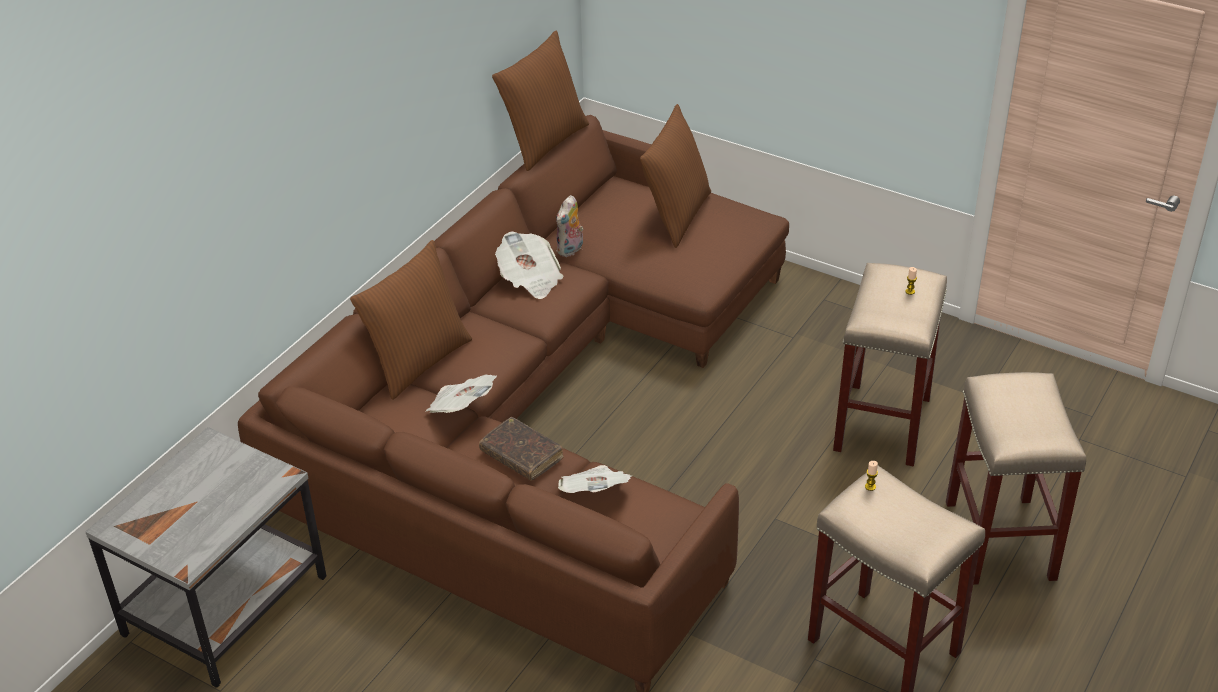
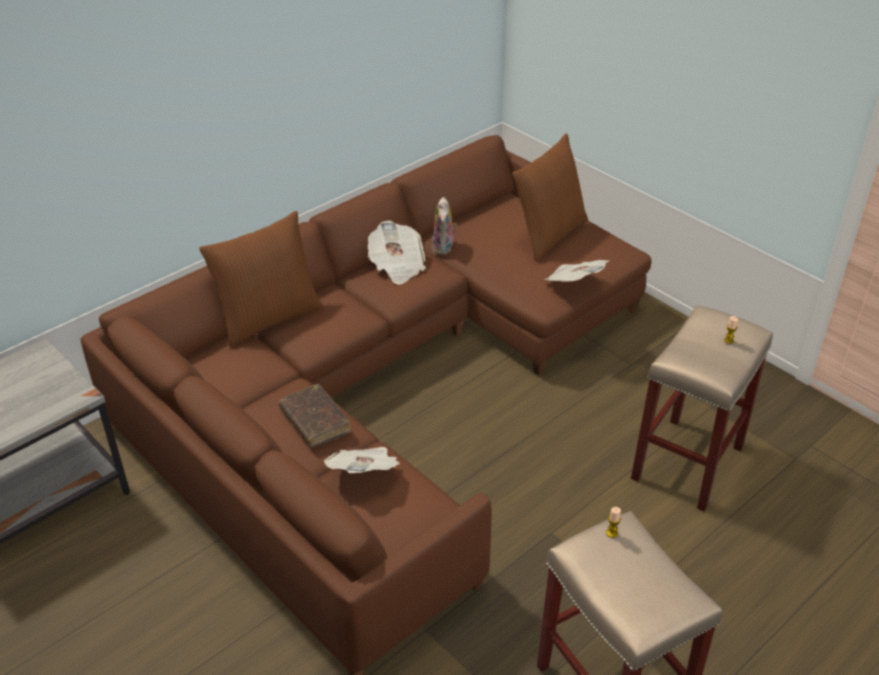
camera: 15 degrees right, 0 degrees up
(462, 408) = (284, 367): newspaper -> newspaper (574, 283)
(544, 142) = (446, 150): brown pillow -> none
(571, 250) = (444, 248): plush toy -> plush toy turned 45 degrees counterclockwise
(1001, 541) = (769, 610): beige stool -> none

